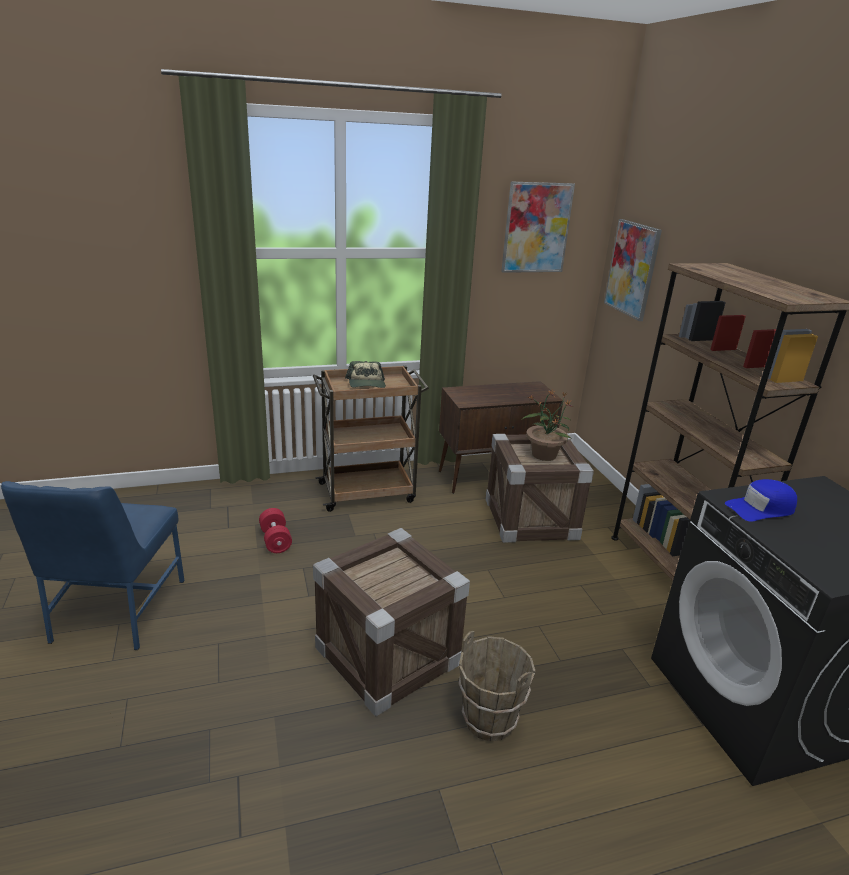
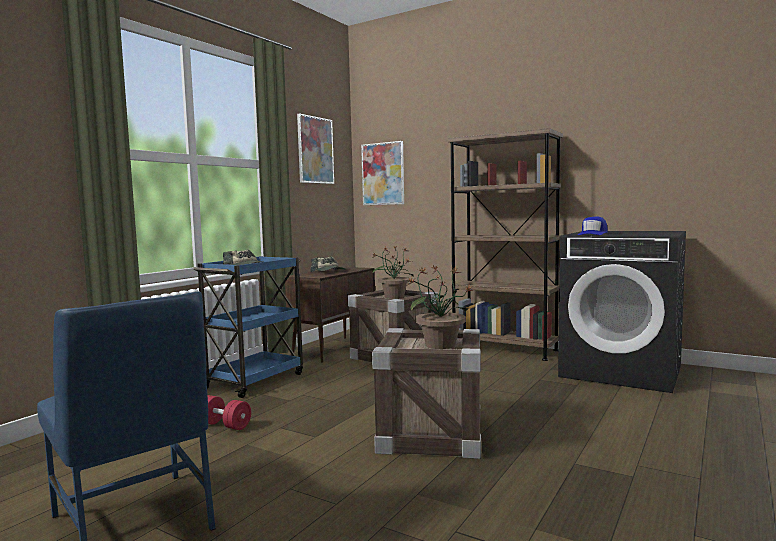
camera: 40 degrees left, 20 degrees down
(368, 492) = (256, 380): brown cart -> blue cart
(398, 582) = (439, 345): none -> potted plant
(489, 719) = (539, 428): brown bucket -> none
(500, 392) = (329, 271): none -> cap

